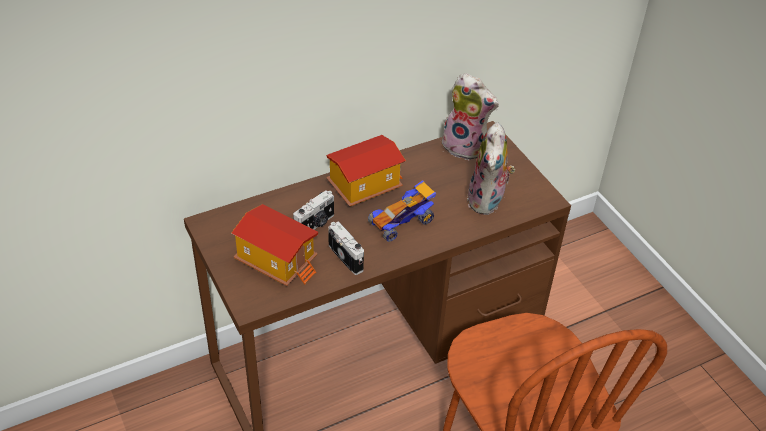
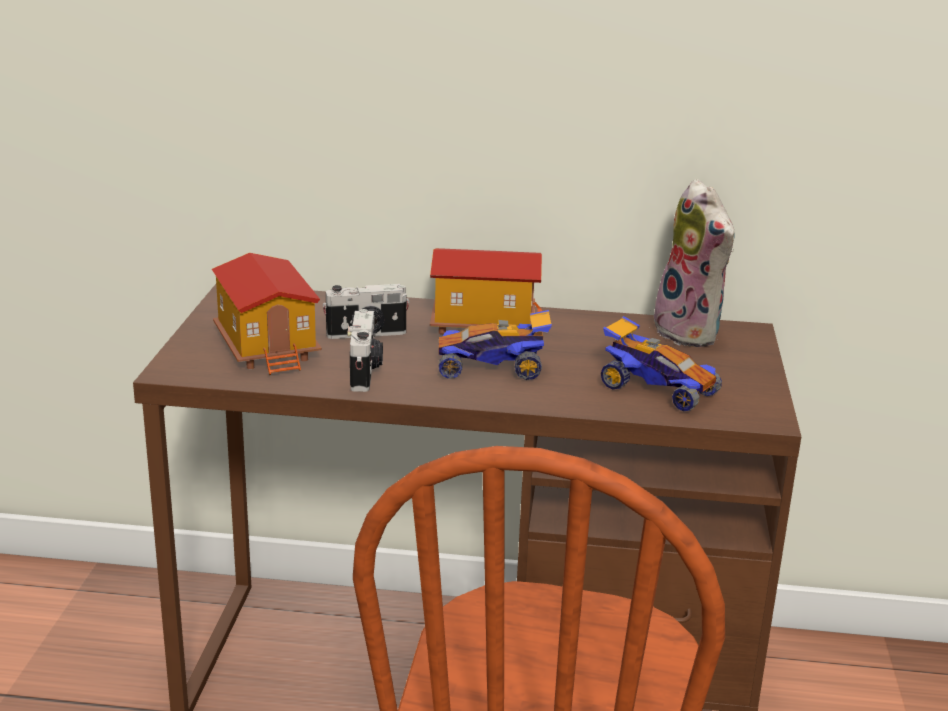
camera: 35 degrees right, 20 degrees down
(488, 201) = (656, 389): plush toy -> toy car

